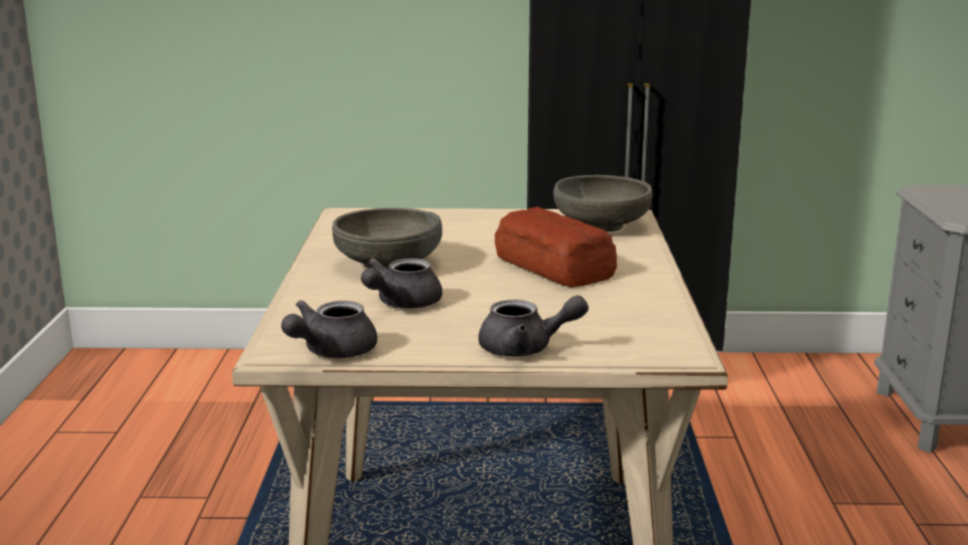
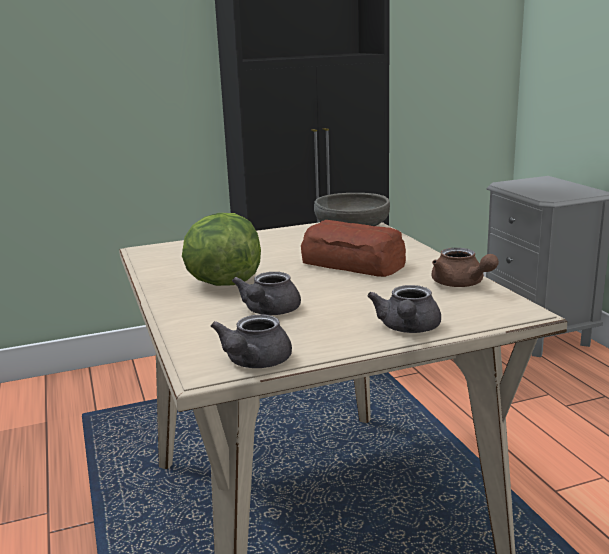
camera: 20 degrees left, 0 degrees up
(388, 264) = (223, 283): grey bowl -> lettuce
(526, 349) = (408, 329): grey teapot -> grey teapot turned 120 degrees clockwise
(650, 311) = (461, 284): none -> brown teapot

